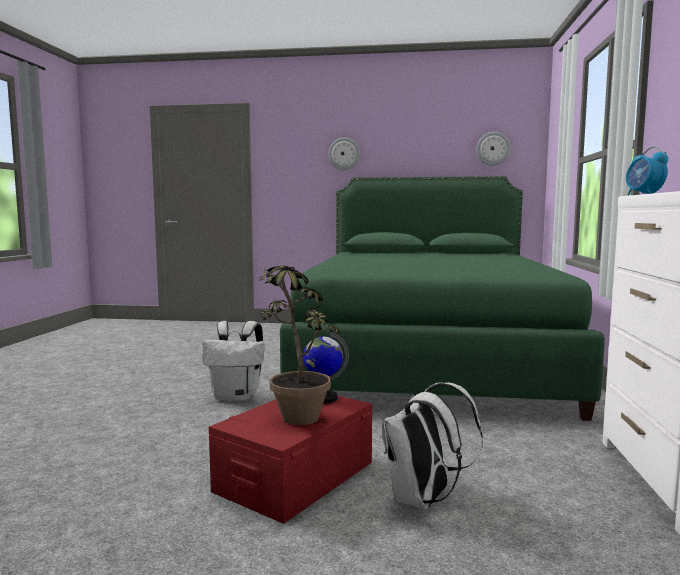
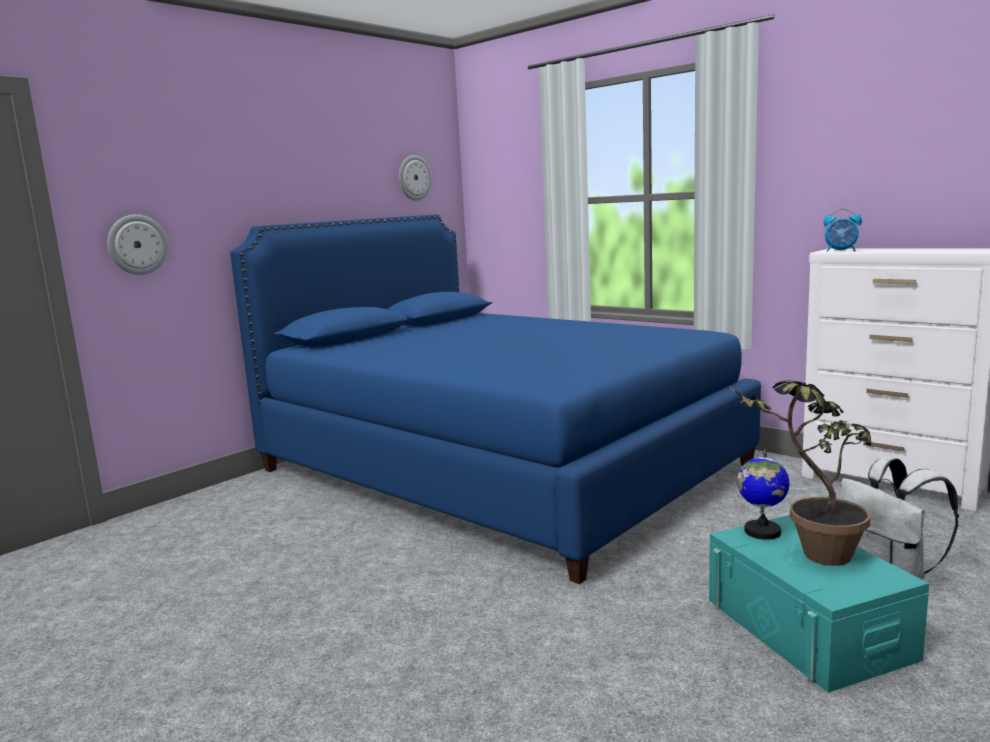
camera: 55 degrees left, 5 degrees up
(237, 397) = (500, 611): white backpack -> none
(295, 476) = (807, 628): red storage box -> turquoise storage box
(344, 154) = (230, 185): wall clock -> wall clock (137, 244)
(427, 358) = (498, 467): green bed -> blue bed

